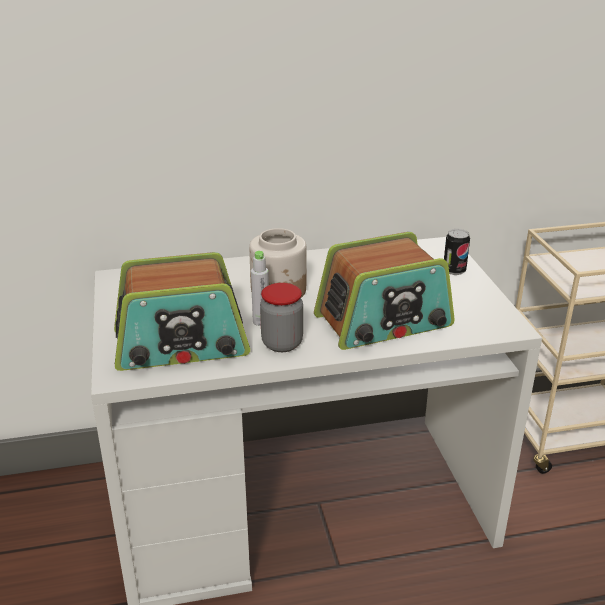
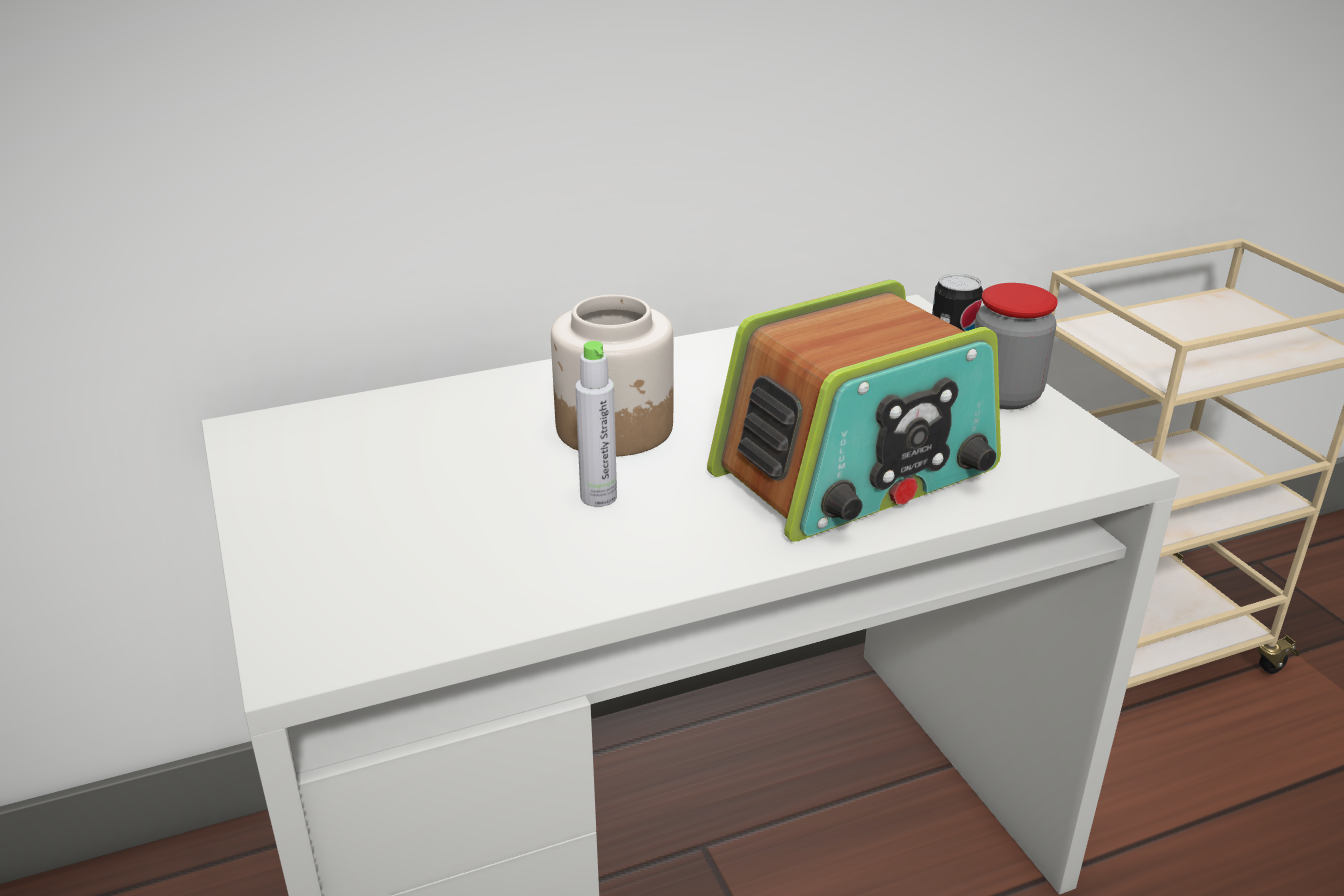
camera: 10 degrees left, 0 degrees up
(181, 344) = (436, 566): radio -> none
(282, 343) = (660, 541): jar -> jar (1003, 396)

